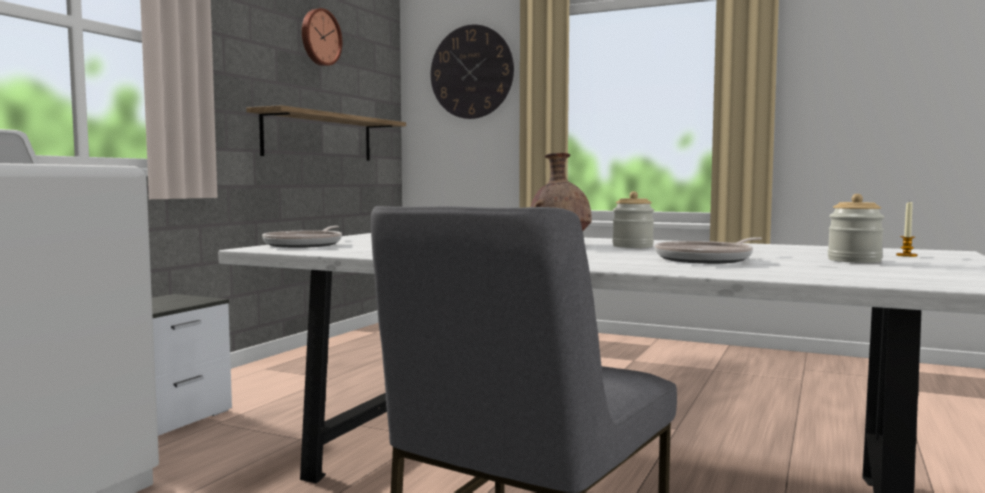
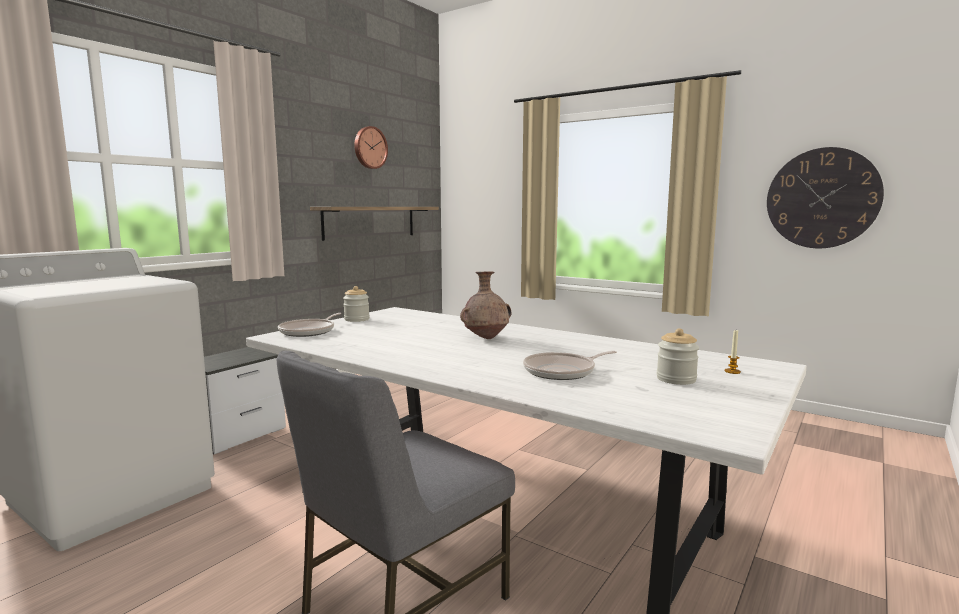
camera: 10 degrees right, 5 degrees up
(471, 72) = (490, 166): wall clock -> wall clock (822, 198)
(632, 246) = (535, 344): jar -> jar (356, 319)

